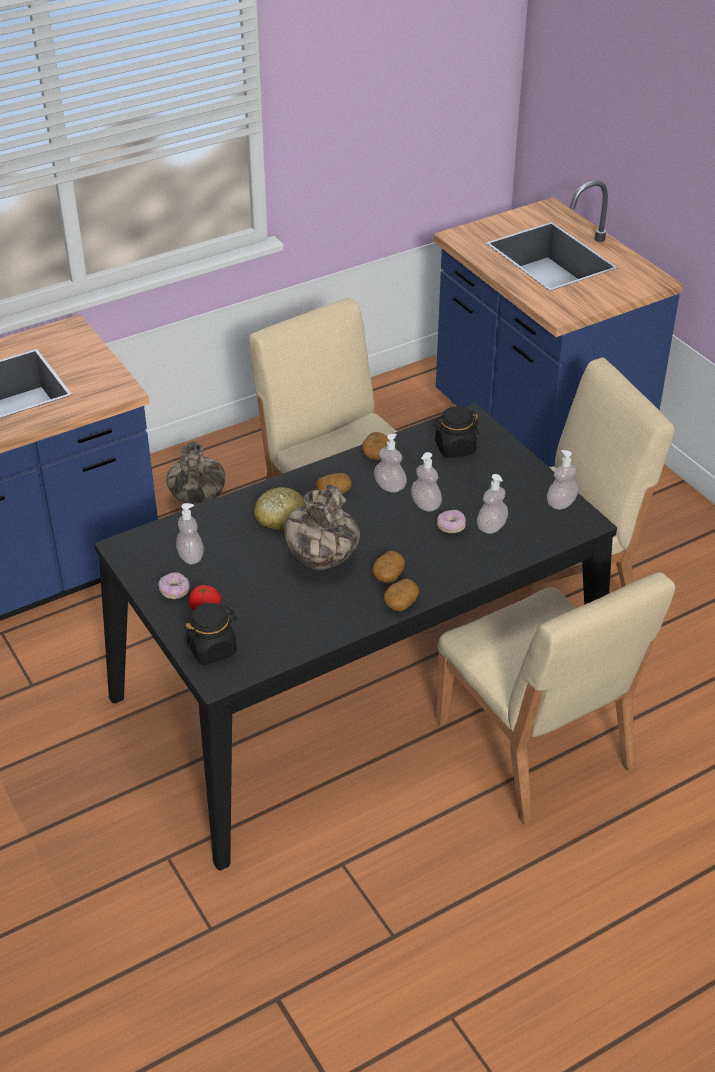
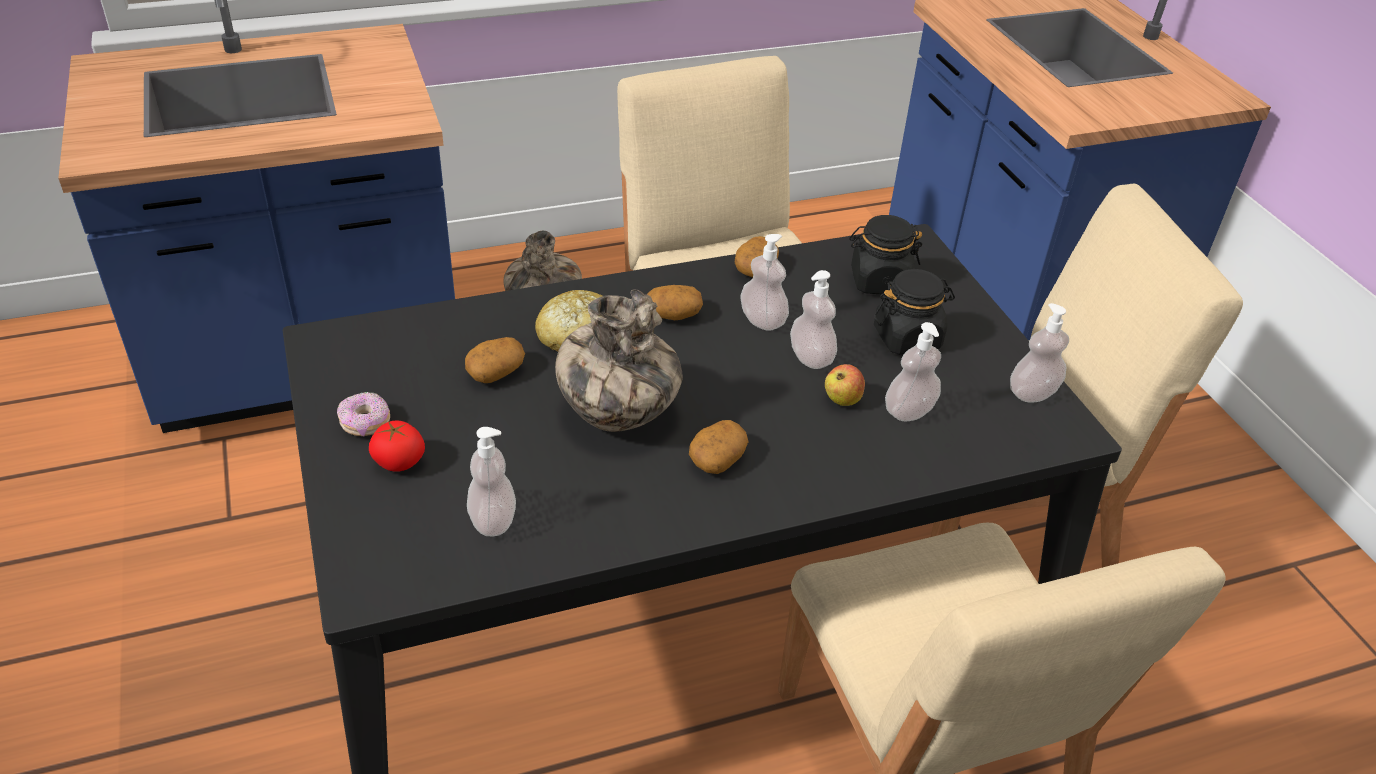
camera: 10 degrees right, 0 degrees up
(190, 557) = (415, 373): soap dispenser -> soap dispenser (493, 520)
(212, 649) = (380, 533): black jar -> black jar (907, 338)
(401, 602) = (723, 511): potato -> potato (496, 372)
(451, 527) = (842, 399): donut -> apple

